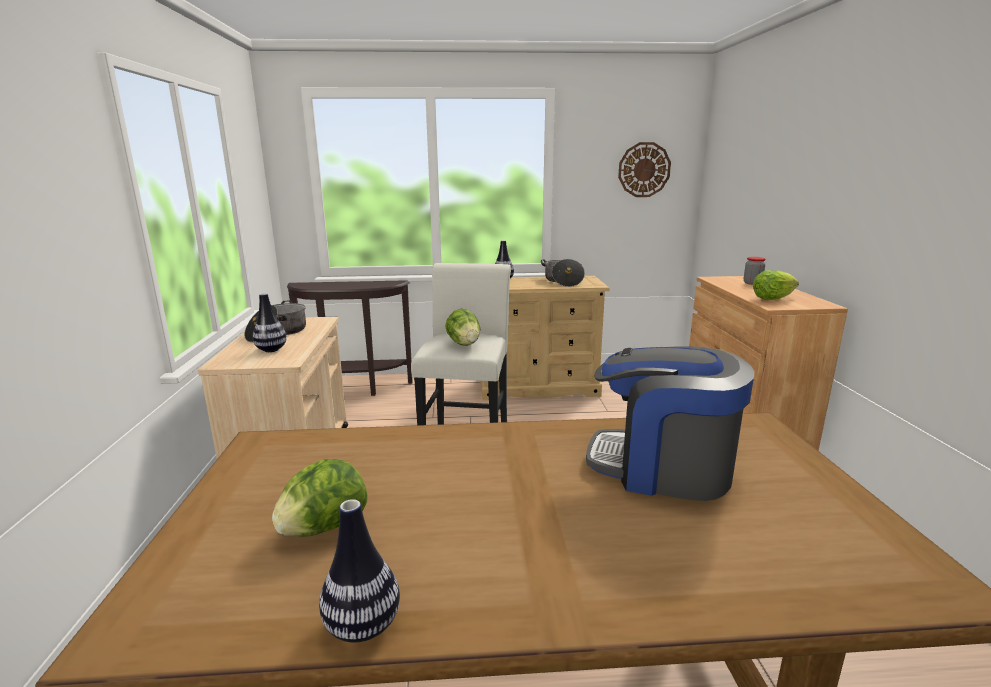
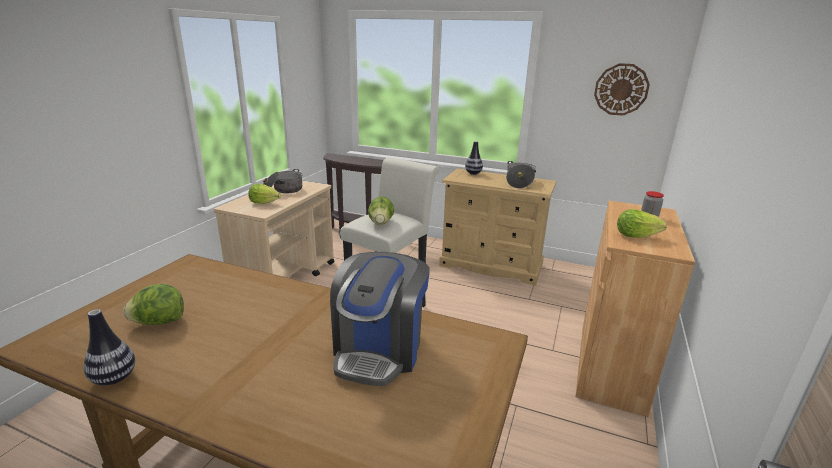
camera: 25 degrees right, 5 degrees up
(271, 350) = (264, 203): vase -> lettuce
(662, 467) = (379, 350): coffee machine -> coffee machine turned 120 degrees counterclockwise

